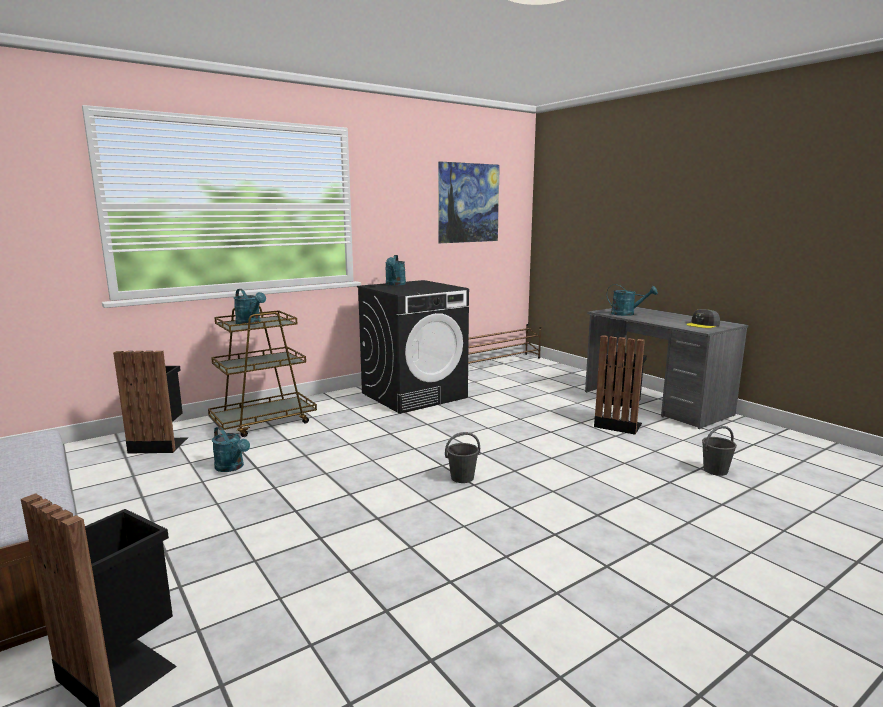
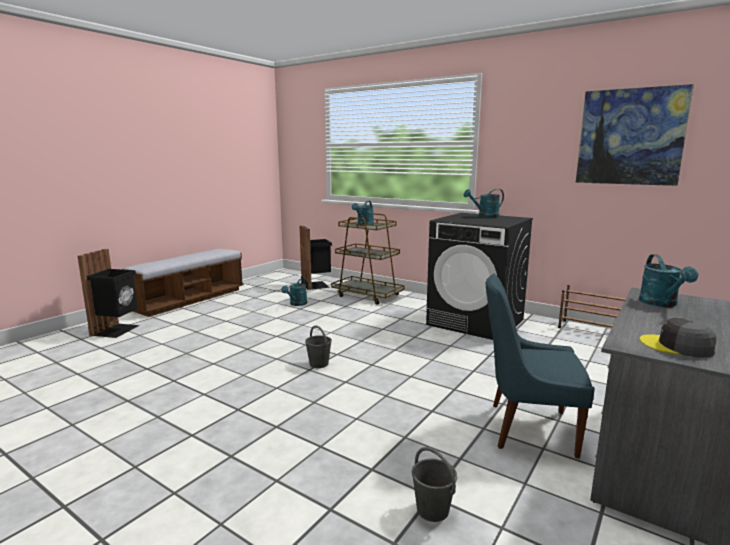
camera: 70 degrees right, 0 degrees up
(618, 424) = (527, 429): black trash can -> blue chair

